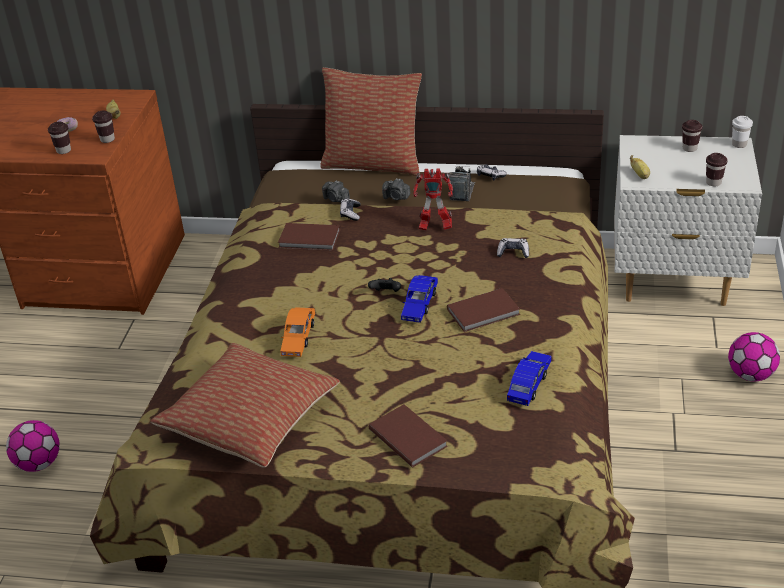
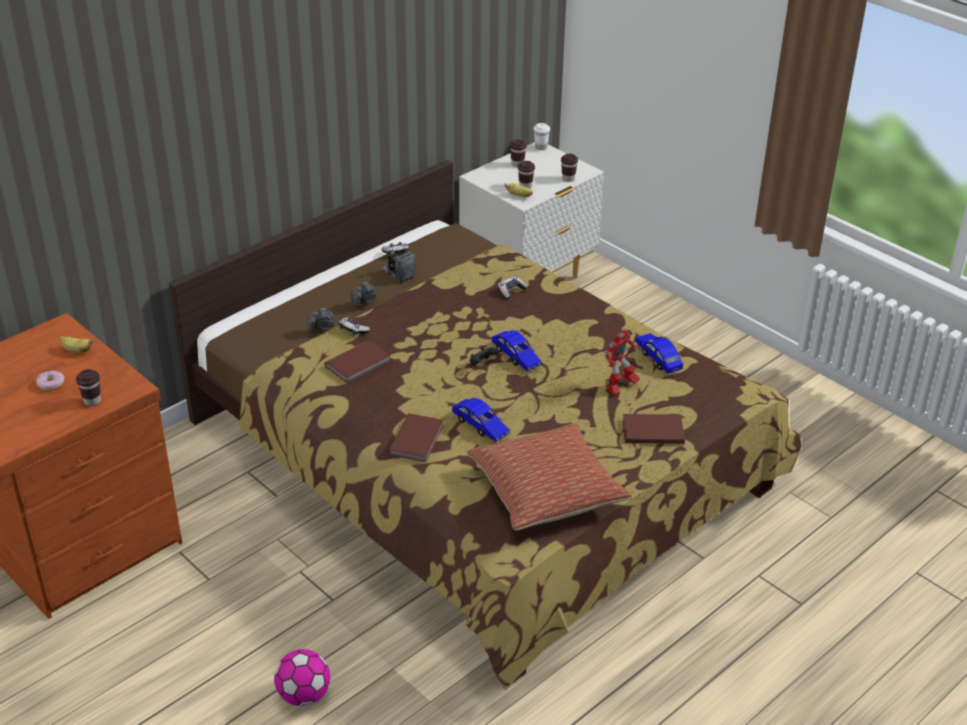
camera: 55 degrees left, 0 degrees up
(107, 139) = (115, 370): brown cup -> brown cup (525, 186)
(299, 338) = (480, 426): orange toy car -> blue toy car
(373, 163) = (291, 289): pillow -> none
(434, 227) = (431, 305): toy robot -> toy robot (619, 387)
(484, 312) = (562, 336): brown book -> brown book (418, 439)
(750, 375) = (652, 310): football -> none

